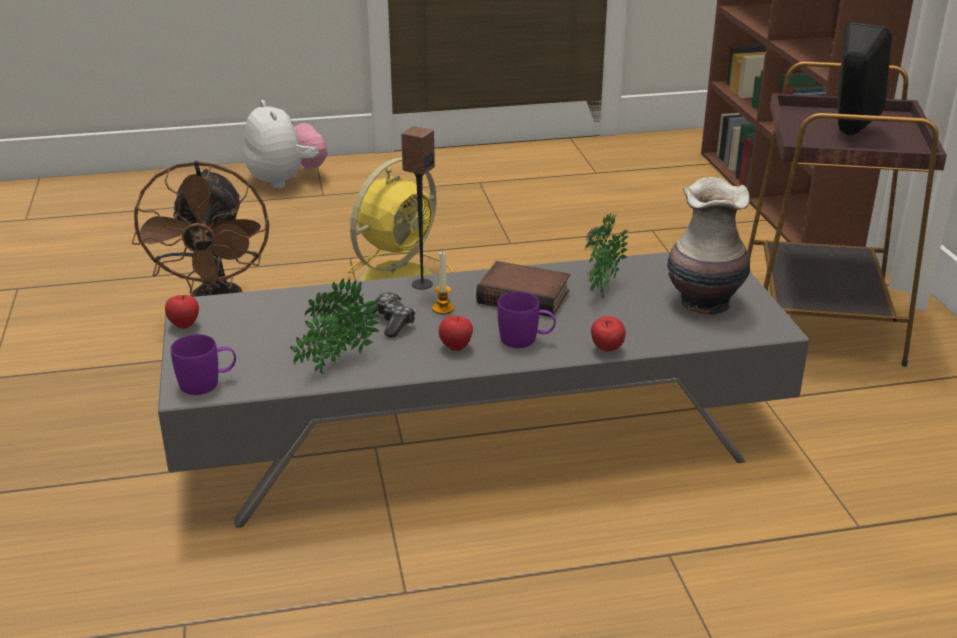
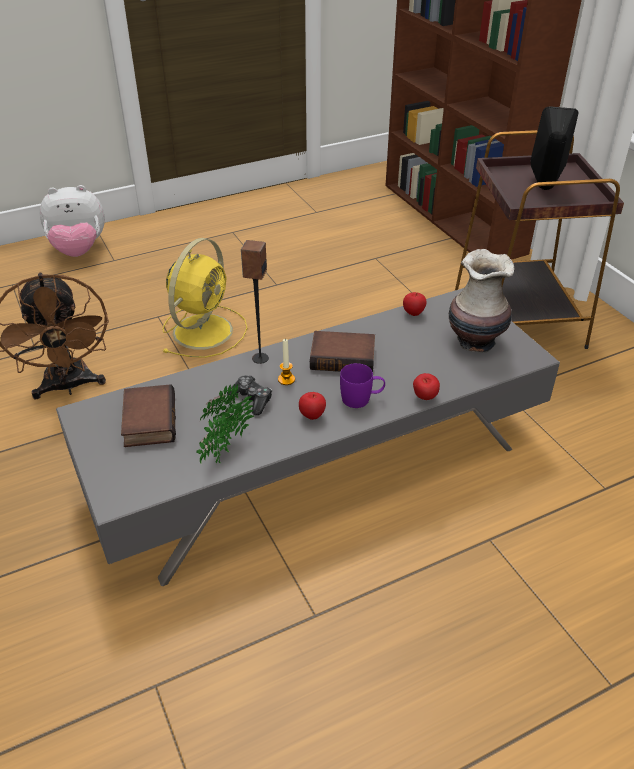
camera: 15 degrees left, 10 degrees up
(185, 326) = (83, 433): apple -> apple (413, 313)
(207, 383) = (128, 489): purple mug -> none
(261, 324) = (147, 420): none -> book
(286, 181) = (79, 250): plush toy -> plush toy turned 120 degrees clockwise
(600, 292) = (397, 344): potted plant -> none

